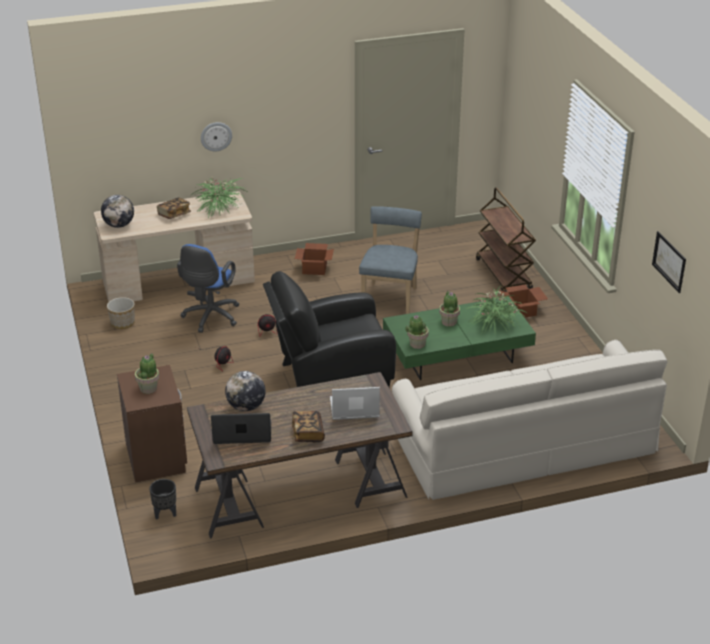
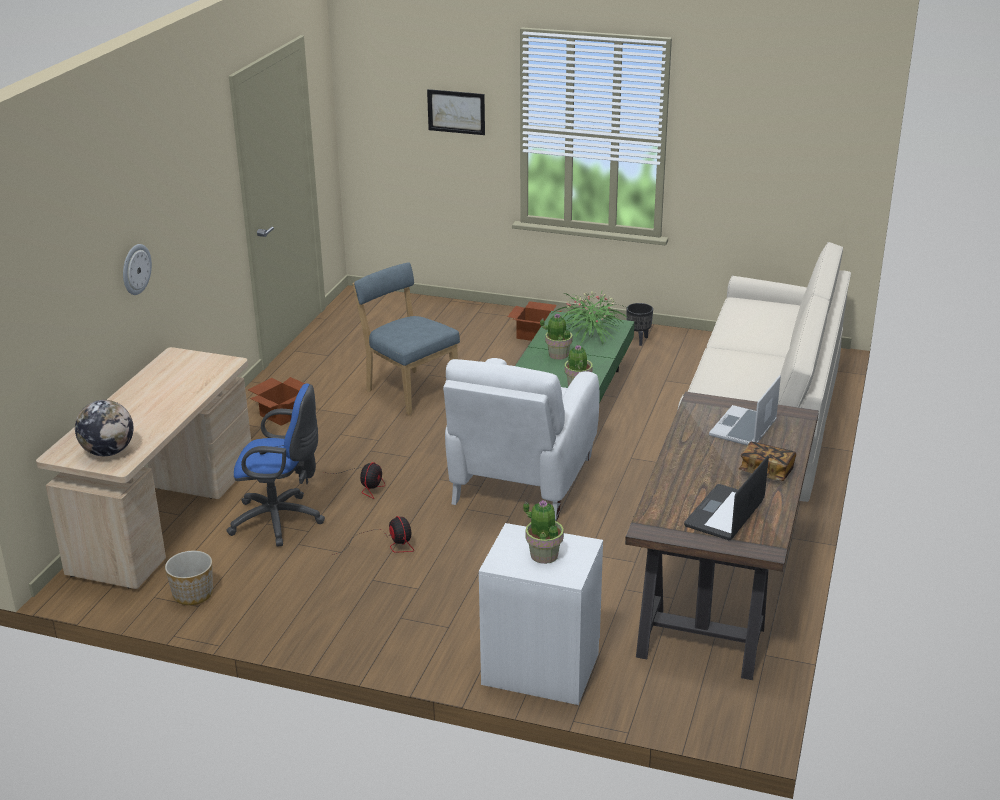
camera: 55 degrees left, 5 degrees down
(157, 457) = (541, 667): brown nightstand -> white nightstand
(165, 513) = (669, 701): black planter -> black planter (638, 340)
(174, 214) = (151, 405): book -> none
(210, 318) = (281, 521): blue office chair -> blue office chair turned 45 degrees counterclockwise
(218, 208) = (188, 371): potted plant -> none
(246, 407) = (670, 494): globe -> none
(330, 379) = (520, 483): black armchair -> white armchair
(504, 275) = (459, 319): brown cart -> none
(669, 261) = (781, 152): picture -> picture (456, 112)

